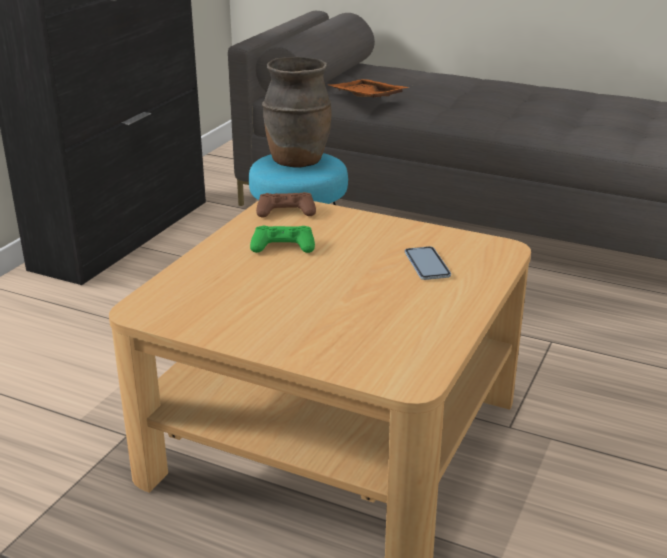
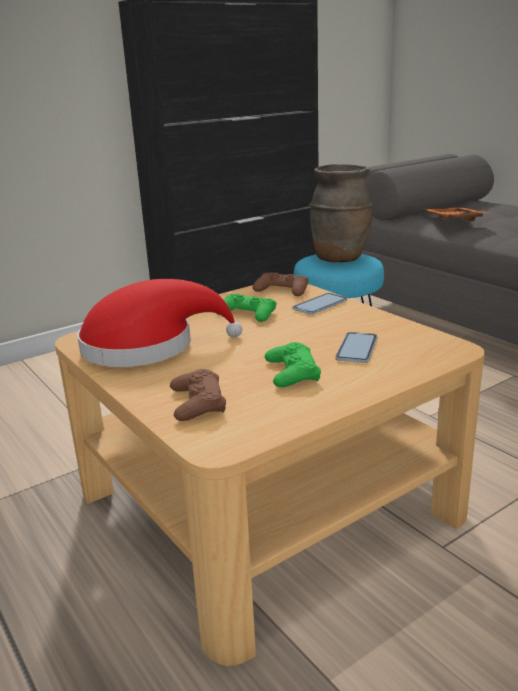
camera: 30 degrees right, 5 degrees down
(226, 303) = (147, 346): none -> red hat
(343, 223) = (320, 305): none -> phone
(348, 349) = (197, 402): none -> brown game controller
(397, 300) = (292, 372): none -> green game controller

